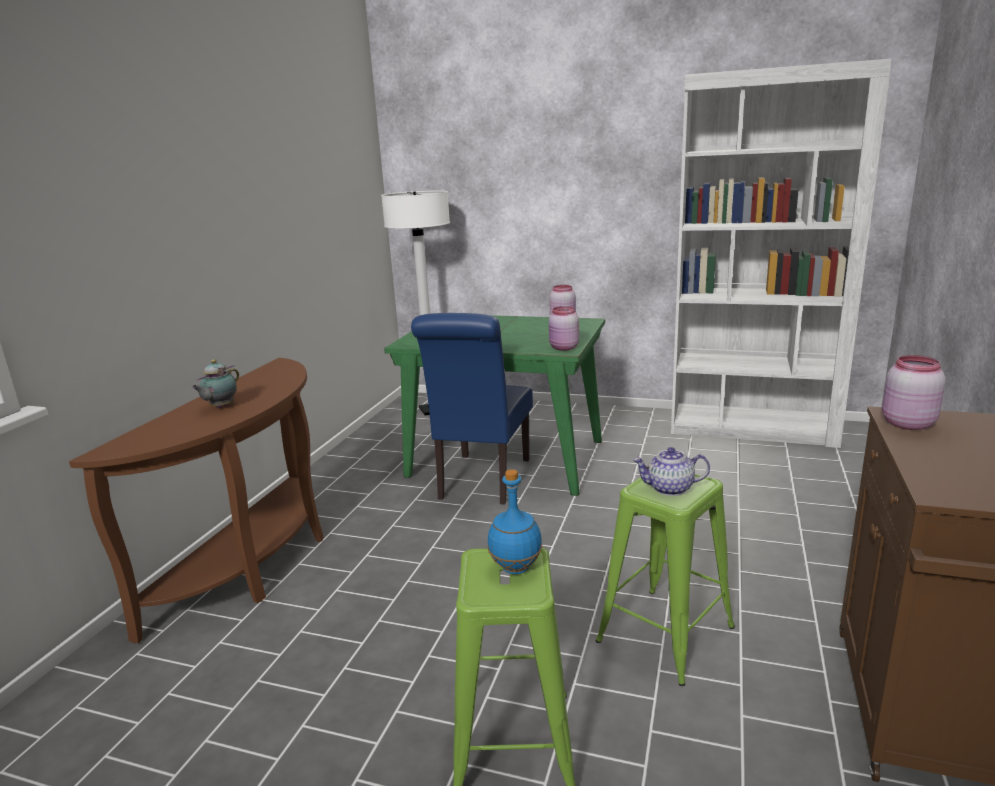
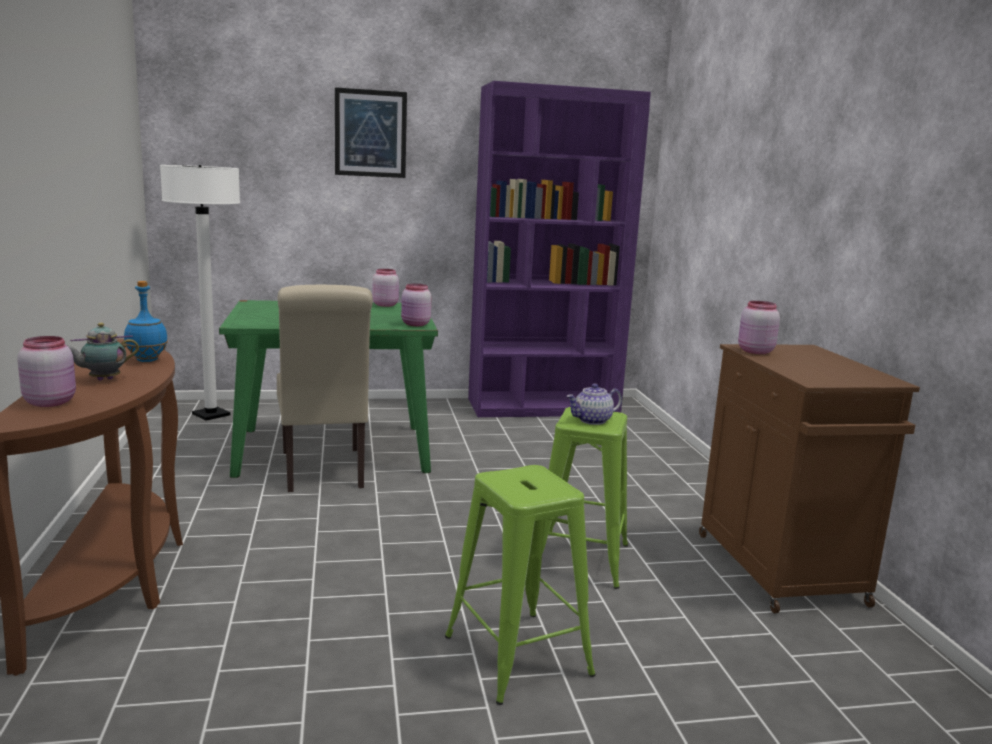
camera: 30 degrees left, 5 degrees down
(157, 430) = (50, 402): none -> pink jar
(220, 407) = (102, 380): teapot -> teapot turned 60 degrees clockwise
(482, 481) = (323, 472): blue chair -> beige chair
(515, 568) = (531, 479): blue bottle -> blue bottle (147, 360)
(574, 144) = (370, 133): none -> picture
(752, 427) = (543, 407): white bookcase -> purple bookcase

